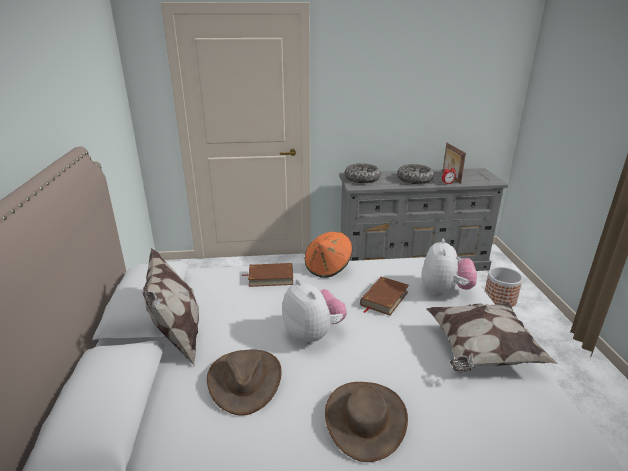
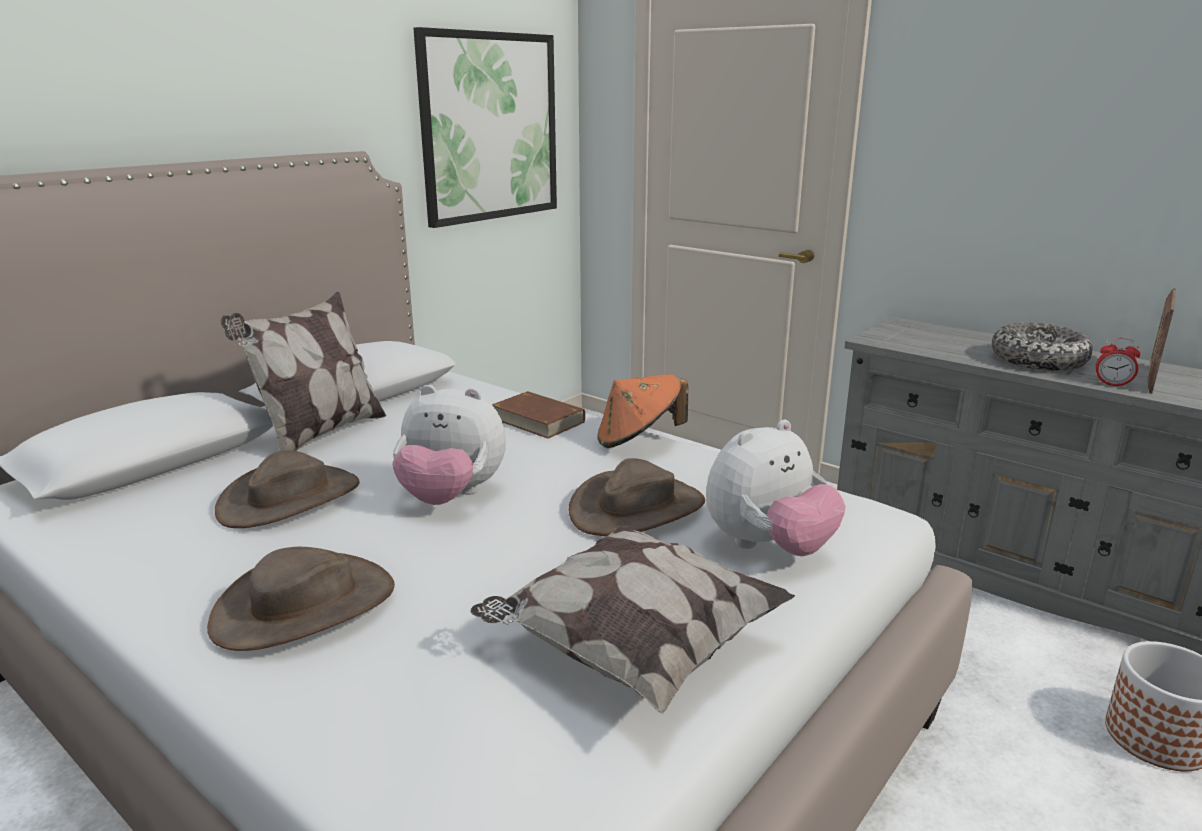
camera: 45 degrees right, 5 degrees down
(104, 109) = (489, 127): none -> picture
(313, 334) = (451, 497): plush toy -> plush toy turned 90 degrees clockwise
(362, 179) = (916, 333): bowl -> none
(384, 298) = (637, 508): brown book -> brown hat

